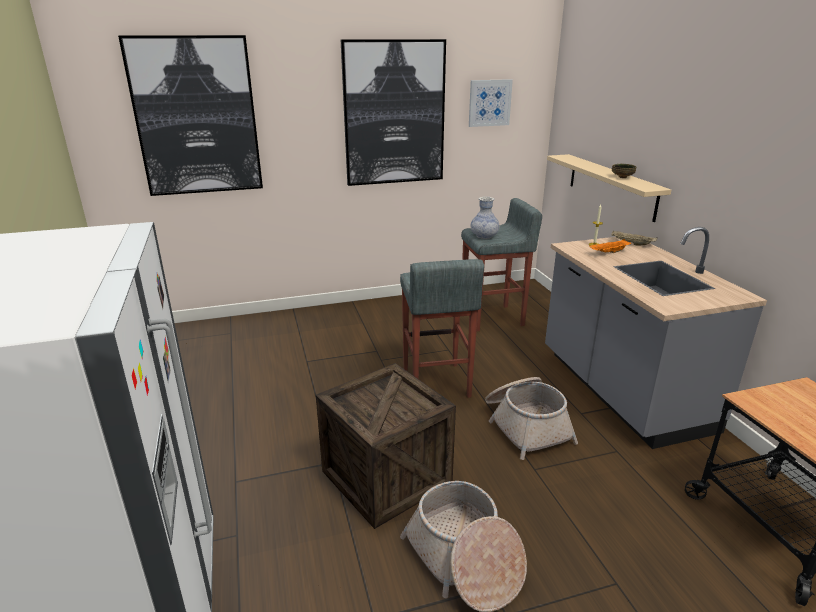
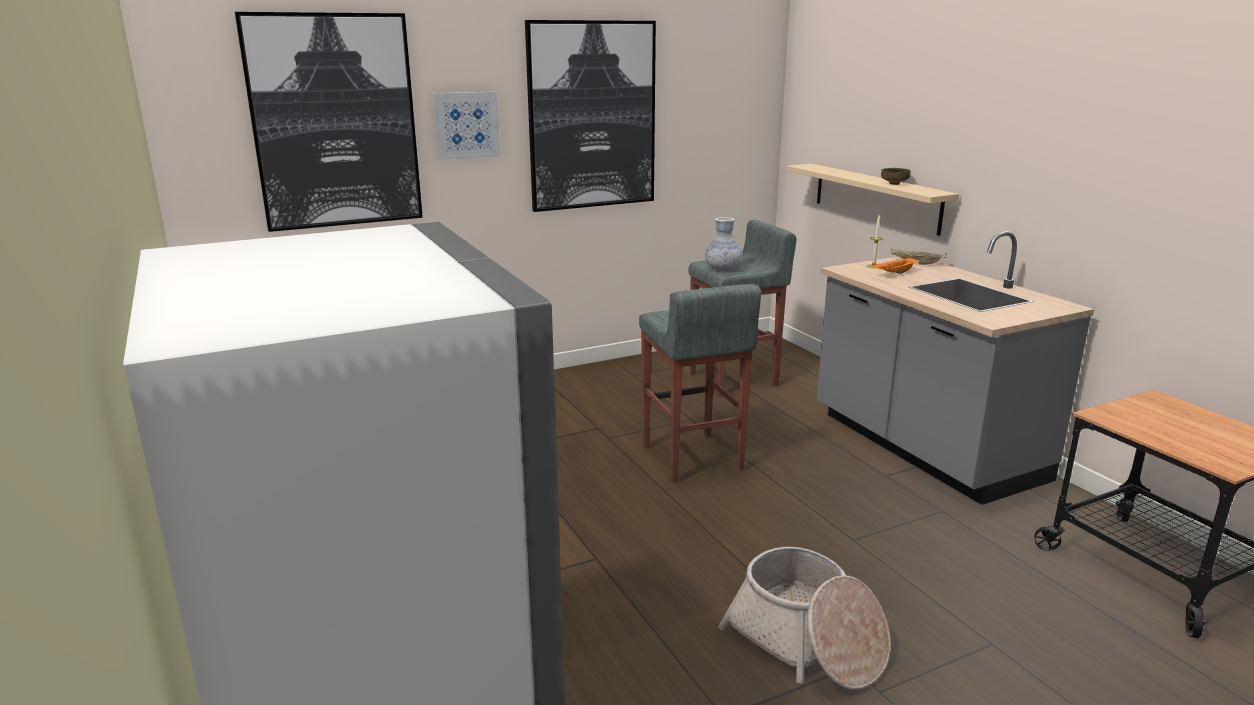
camera: 10 degrees left, 5 degrees down
(386, 477) = (672, 567): crate -> none
(489, 103) = (708, 101): picture -> picture (466, 125)
(525, 425) = (823, 495): basket -> none

